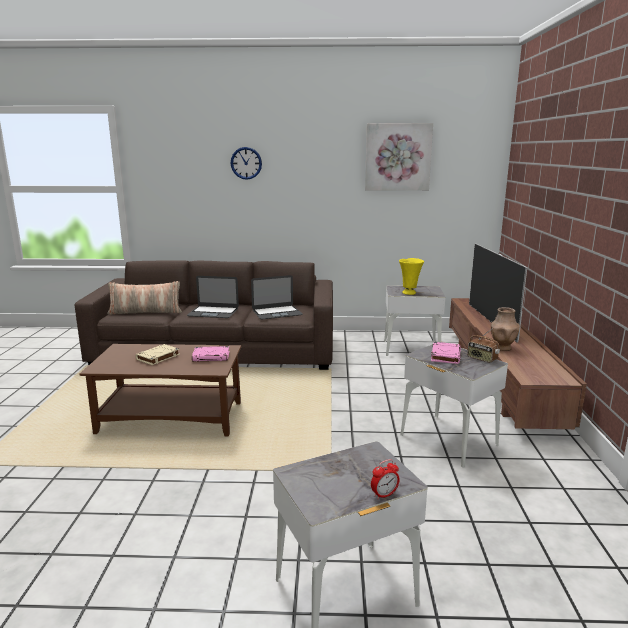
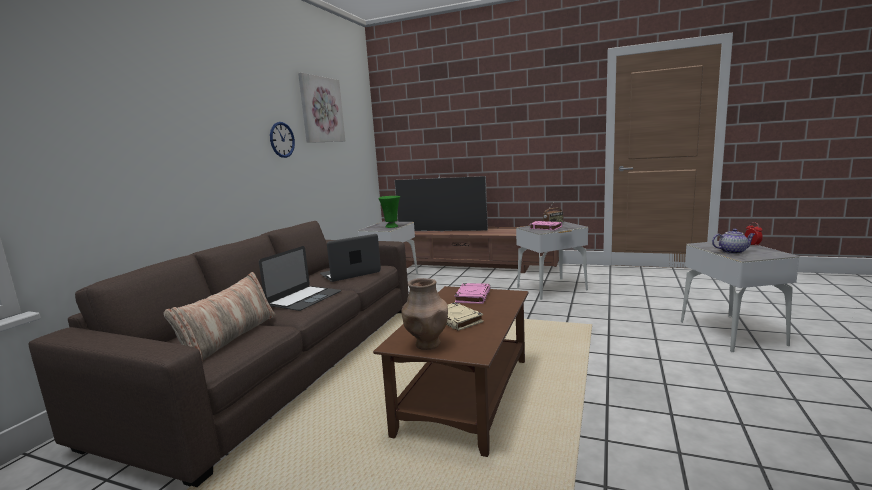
camera: 70 degrees left, 5 degrees down
(246, 163) = (197, 108): wall clock -> wall clock (282, 139)
(277, 312) = (350, 273): laptop -> laptop turned 120 degrees counterclockwise
(328, 469) = (732, 252): none -> teapot
(409, 293) = (391, 226): yellow vase -> green vase
(502, 348) = (494, 233): brown vase -> brown vase (427, 344)

